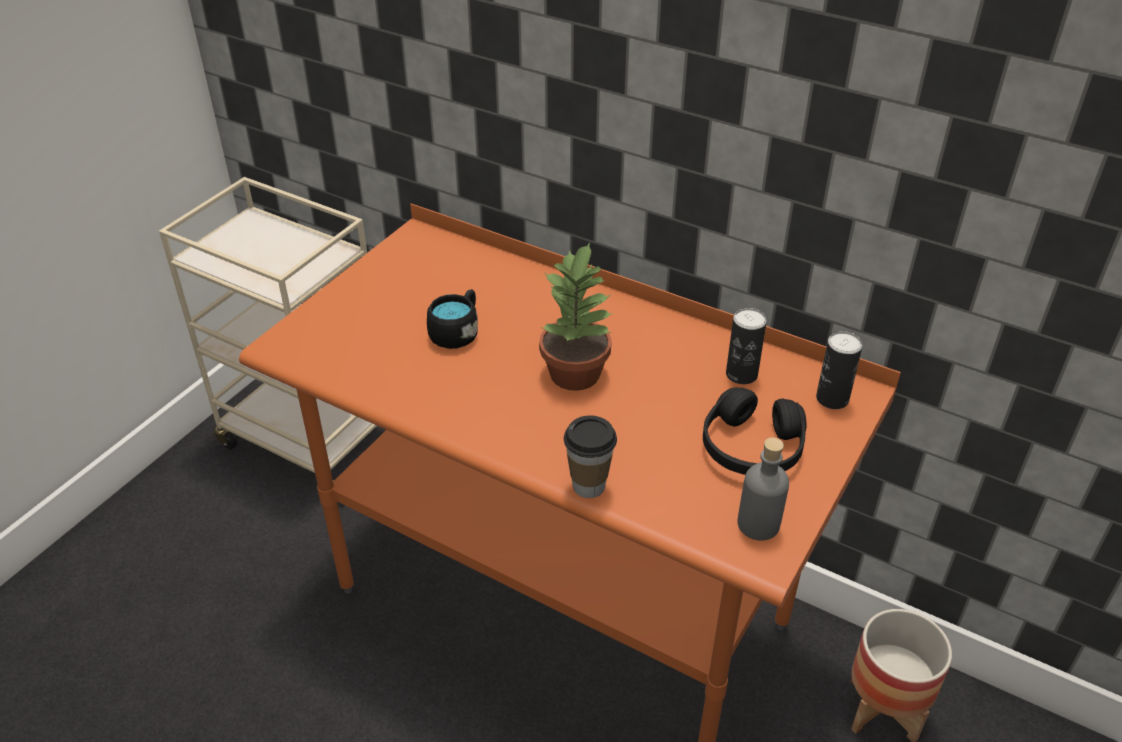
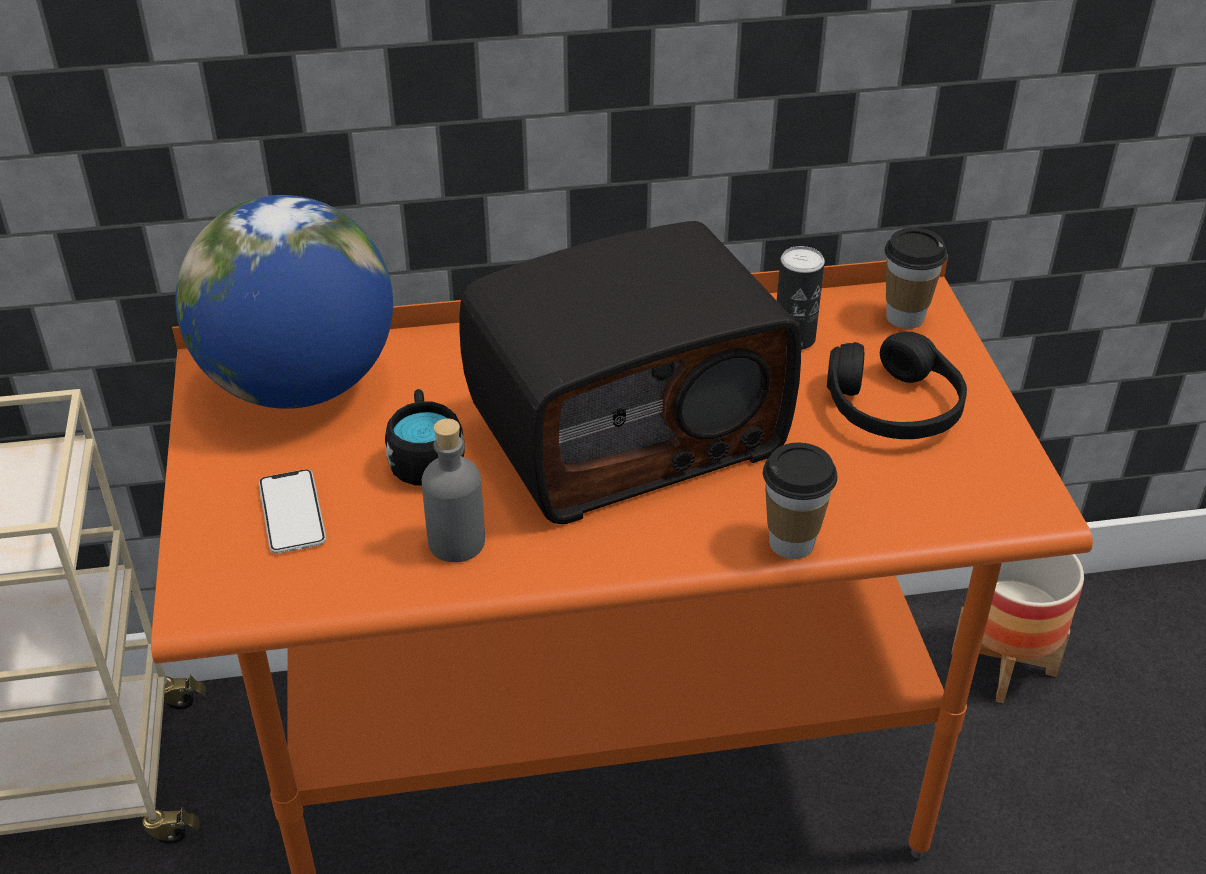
camera: 40 degrees left, 0 degrees up
(365, 325) = (292, 513): none -> phone
(444, 263) = (300, 384): none -> globe
(576, 374) = (626, 430): potted plant -> radio
(758, 524) = (991, 480): grey bottle -> grey bottle (456, 542)
(832, 399) = (905, 317): can -> cup

